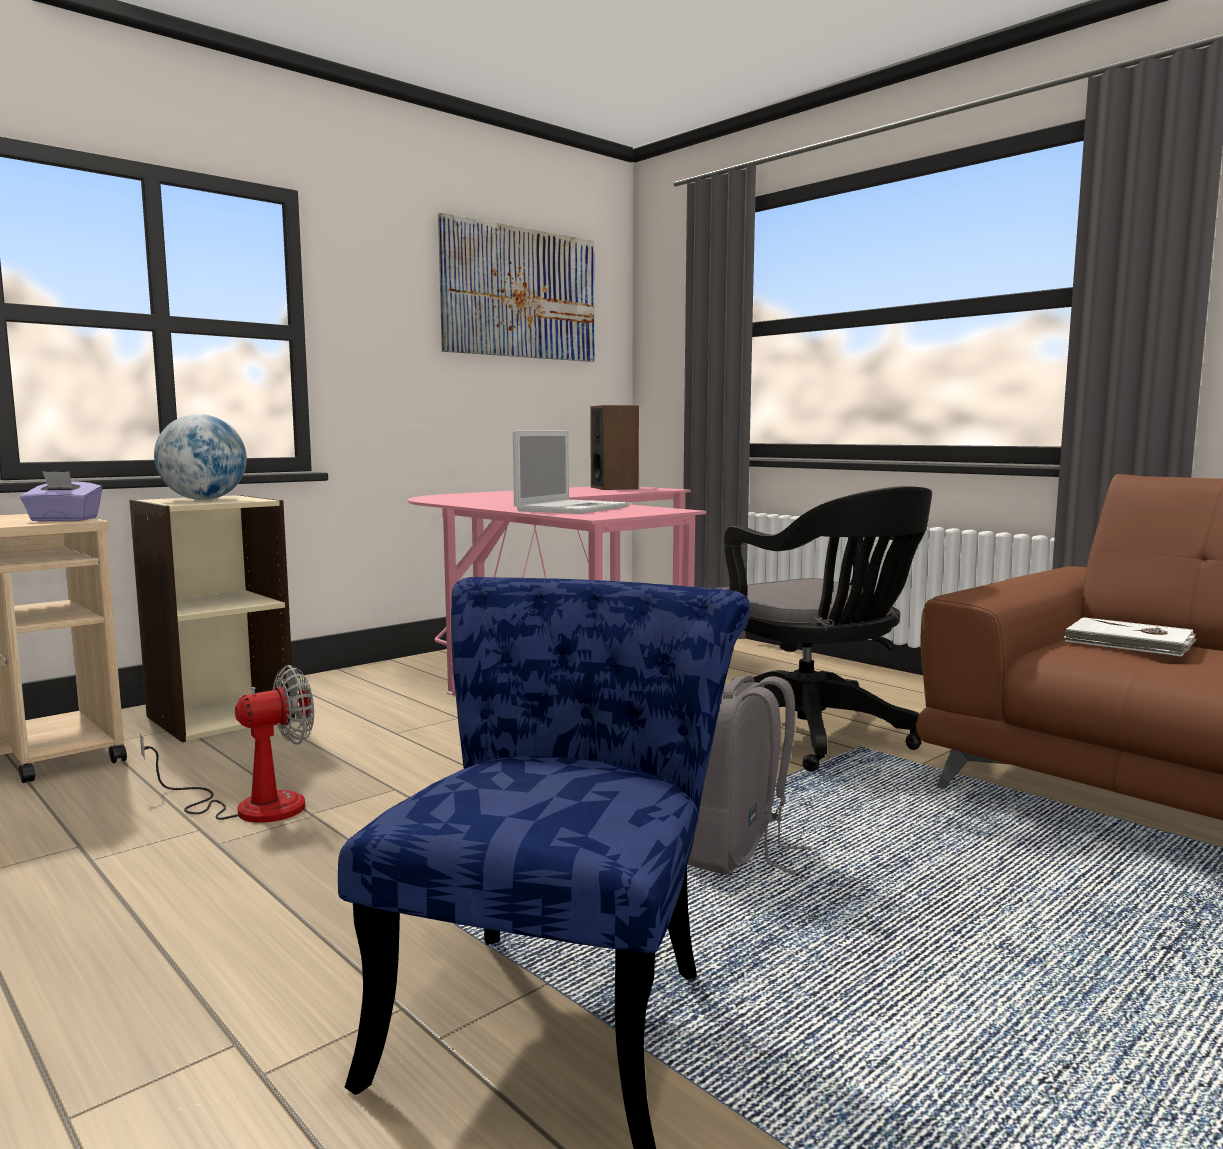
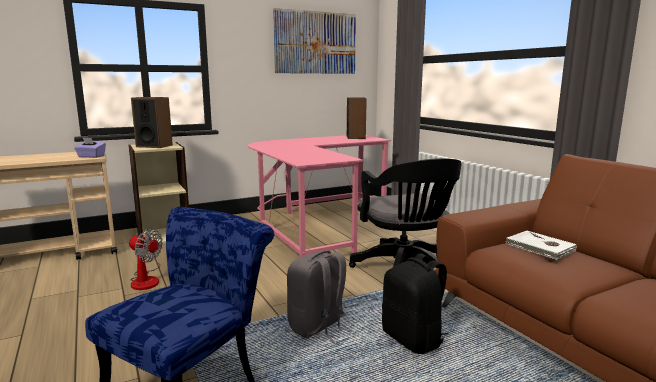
camera: 15 degrees right, 5 degrees up
(204, 500) = (154, 146): globe -> speaker
(250, 806) = (146, 279): fan -> fan turned 45 degrees clockwise
(573, 508) = (305, 155): laptop -> none
(938, 849) = (413, 339): none -> black backpack

